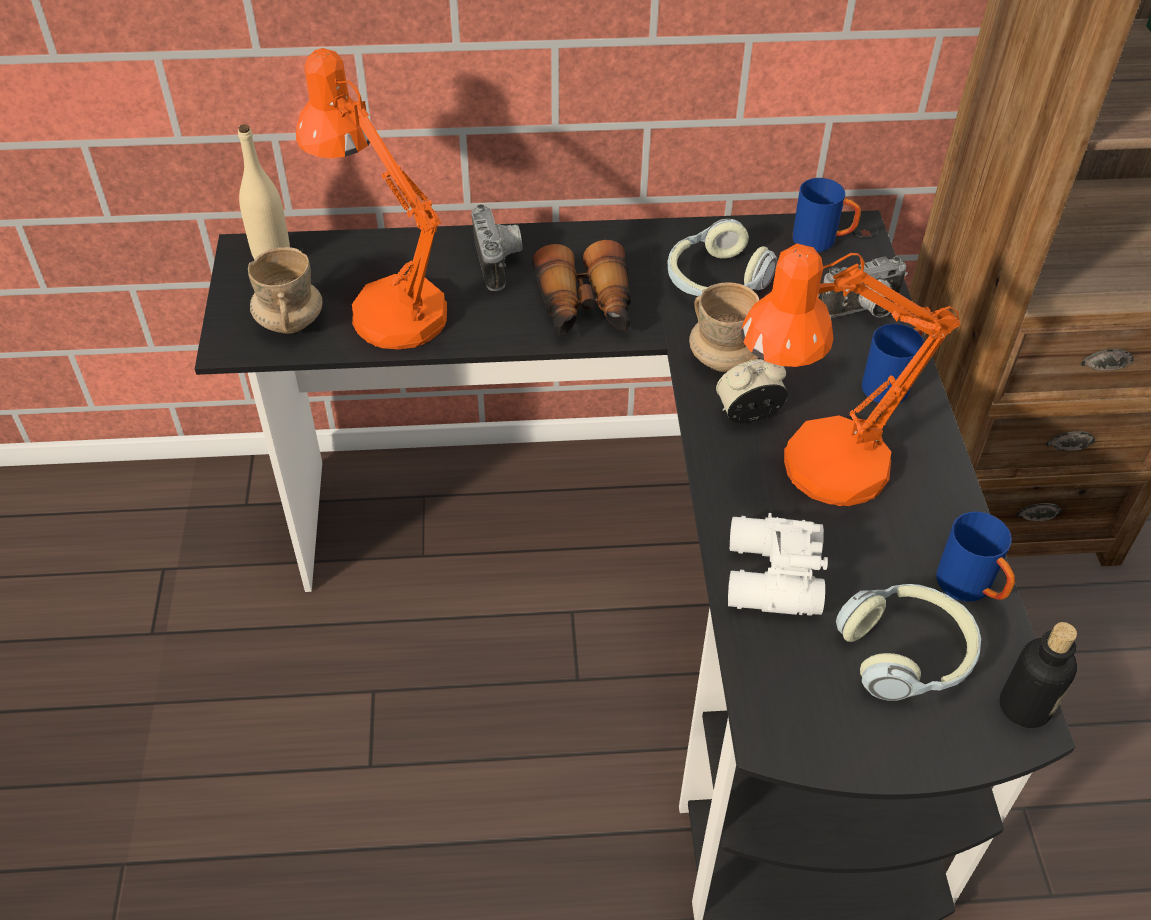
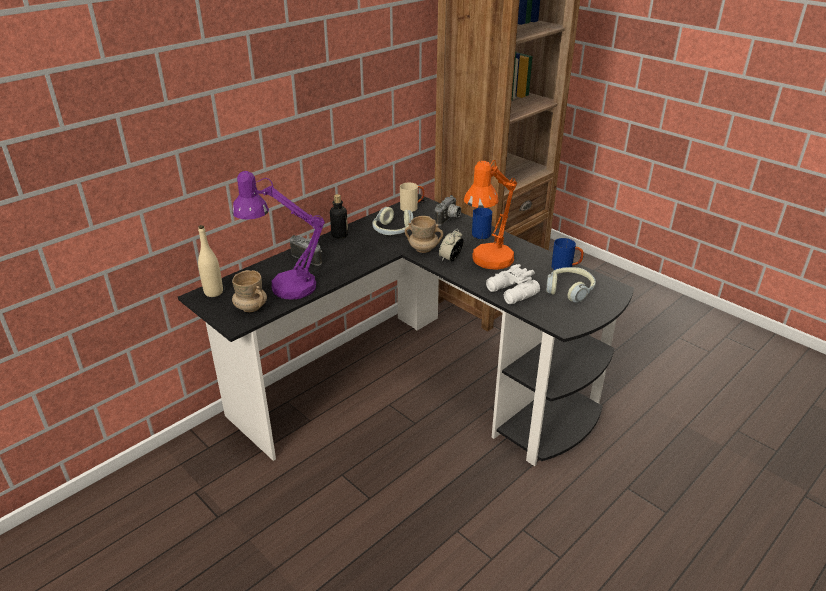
camera: 40 degrees left, 15 degrees down
(387, 306) = (284, 286): orange table lamp -> purple table lamp
(585, 308) = (359, 256): binoculars -> none
(822, 241) = (412, 207): blue mug -> beige mug
(1024, 707) = (612, 286): bottle -> bottle (339, 235)

